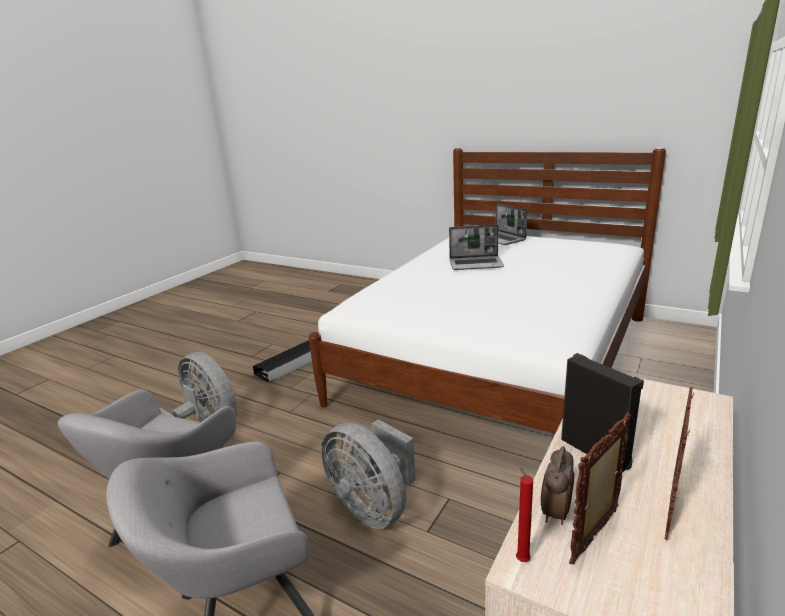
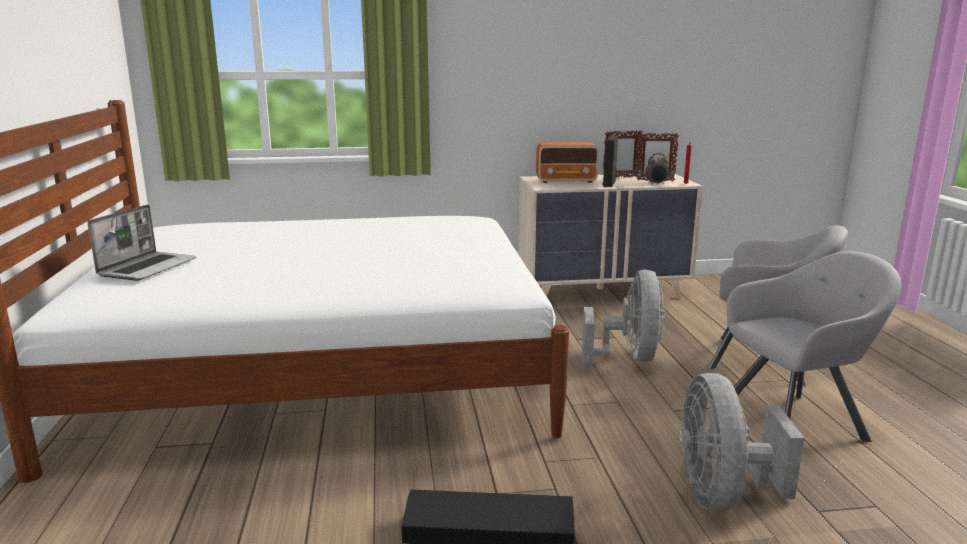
camera: 130 degrees left, 5 degrees down
(476, 264) = (303, 257): laptop -> none
(654, 422) = (566, 181): none -> radio

